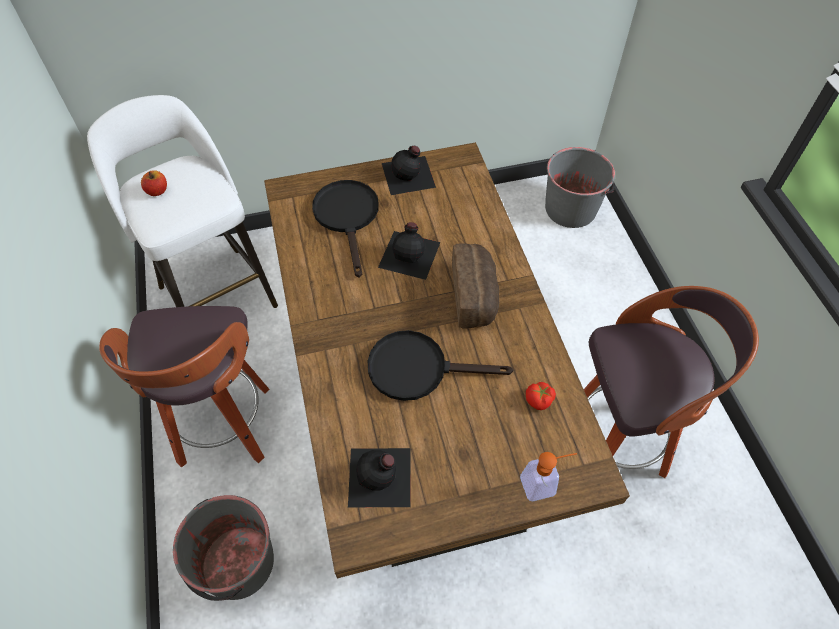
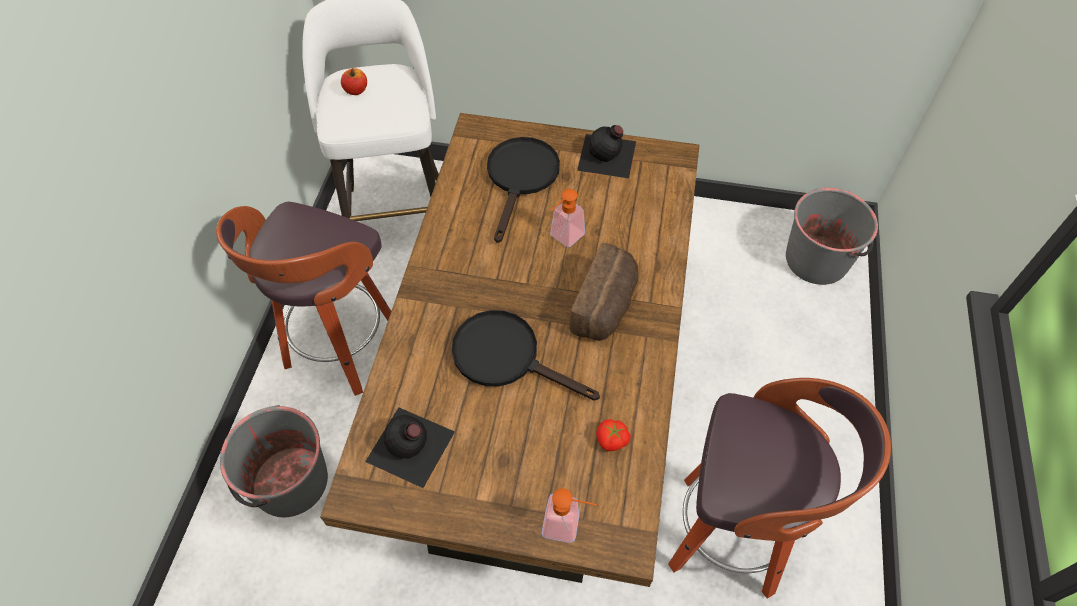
camera: 25 degrees right, 0 degrees up
(410, 254) = (563, 238): black bottle -> soap dispenser

